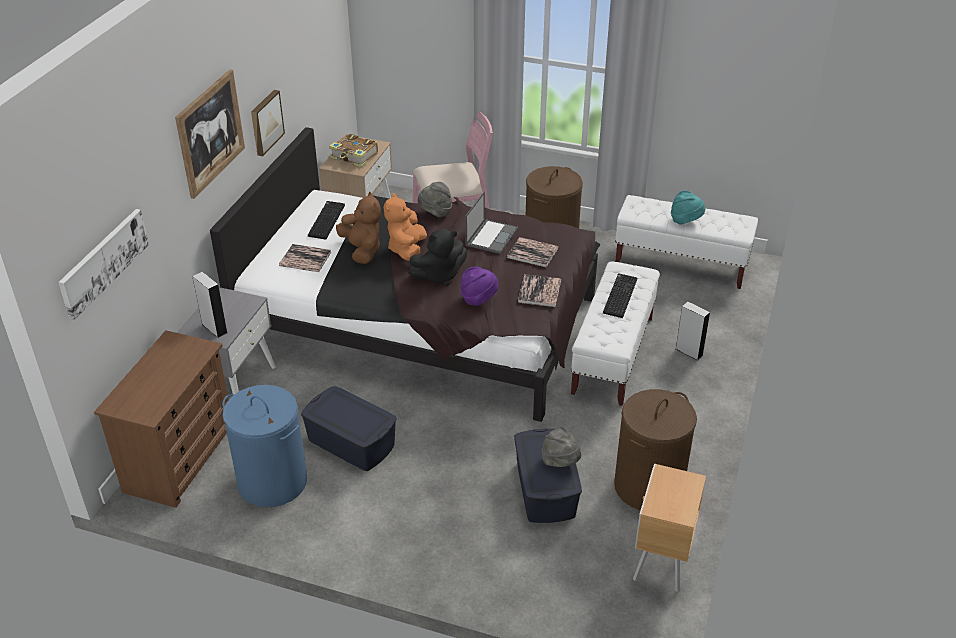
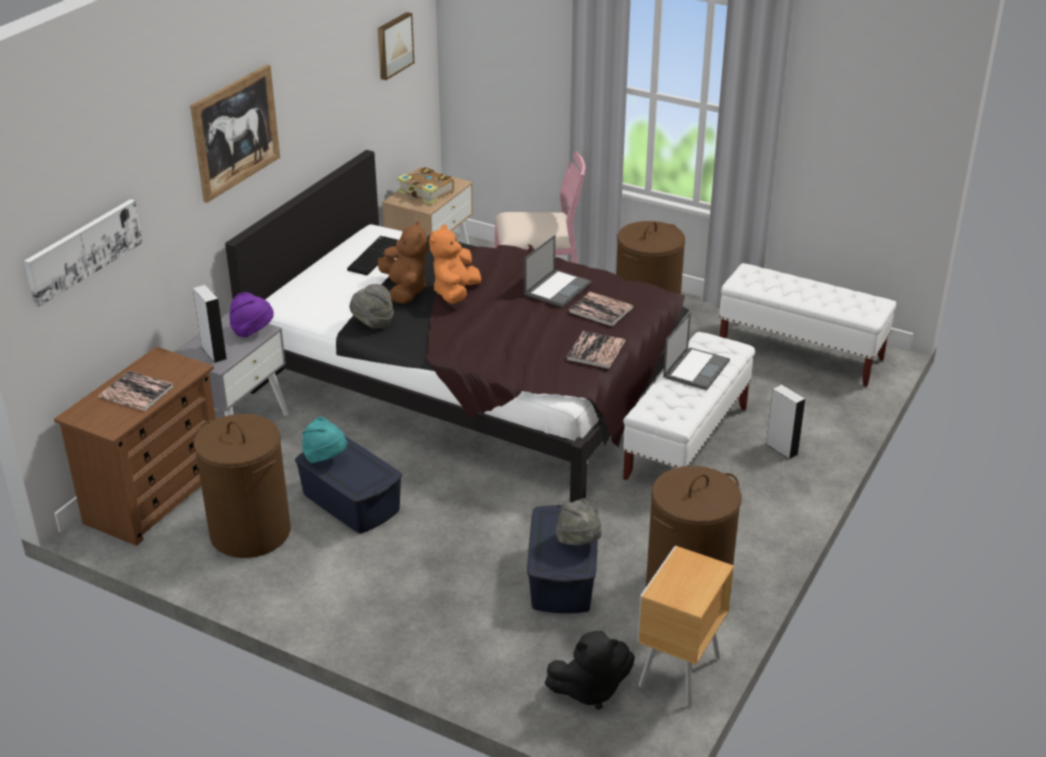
camera: 10 degrees right, 5 degrees down
(265, 122) = (312, 134): picture -> picture (393, 45)
(272, 482) = (250, 532): blue laundry basket -> brown laundry basket
(305, 259) = (337, 293): book -> book (136, 392)
(435, 213) = (500, 258): grey hat -> grey hat (373, 323)
(439, 275) = (484, 323): black plush toy -> black plush toy (590, 690)
(479, 299) = (521, 351): purple hat -> purple hat (252, 331)
(619, 295) = (696, 368): keyboard -> laptop
(685, 221) = (804, 296): turquoise hat -> turquoise hat (325, 458)

